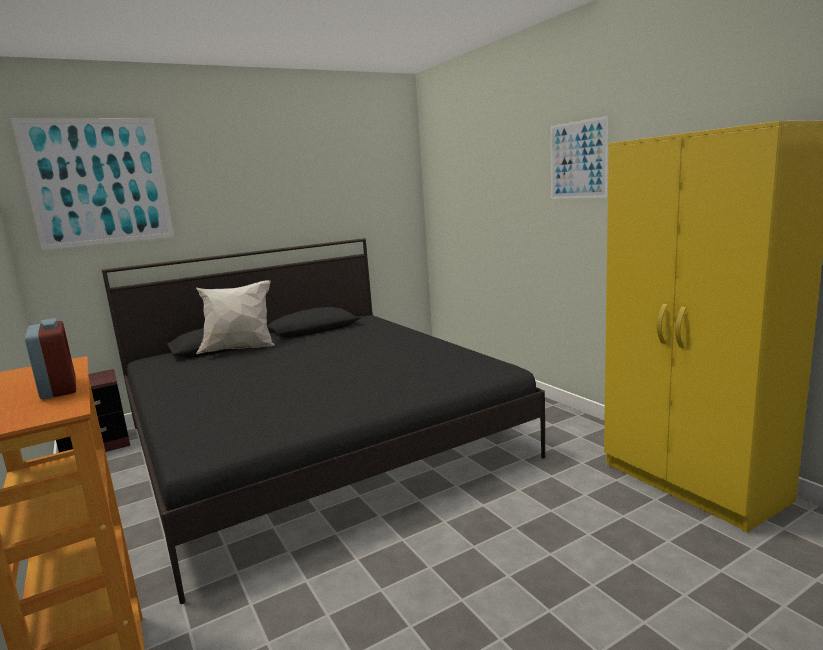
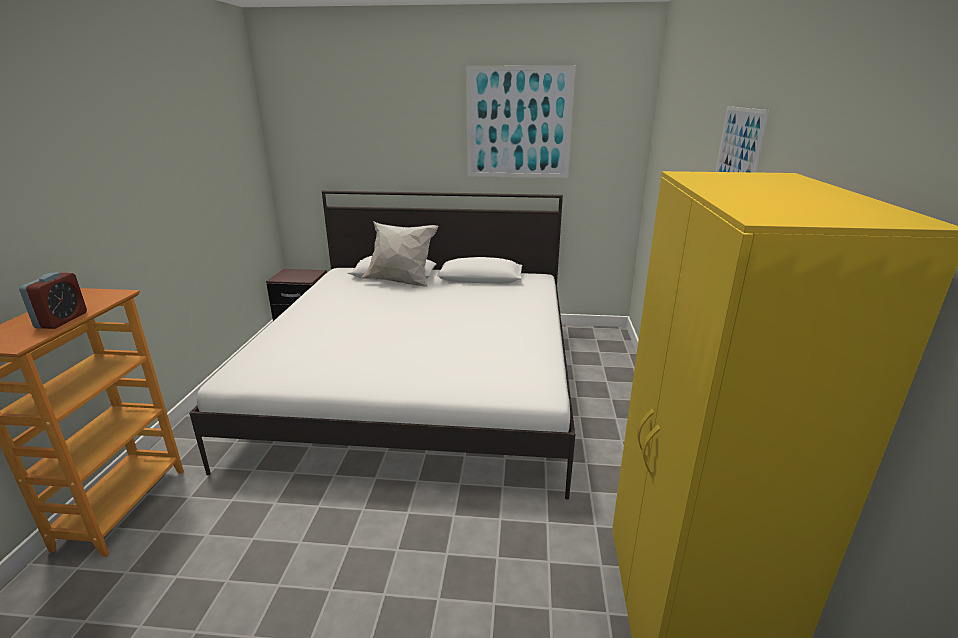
camera: 35 degrees right, 10 degrees up
(99, 182) = (326, 116): picture -> picture (518, 123)
(316, 441) = (421, 383): black bed -> white bed

